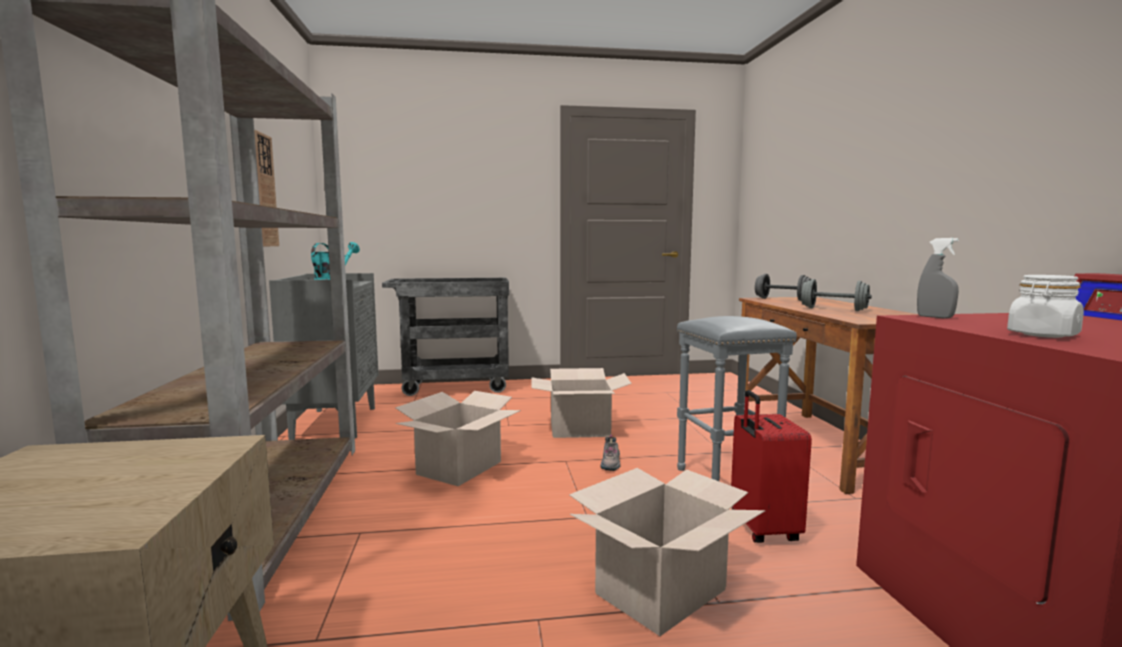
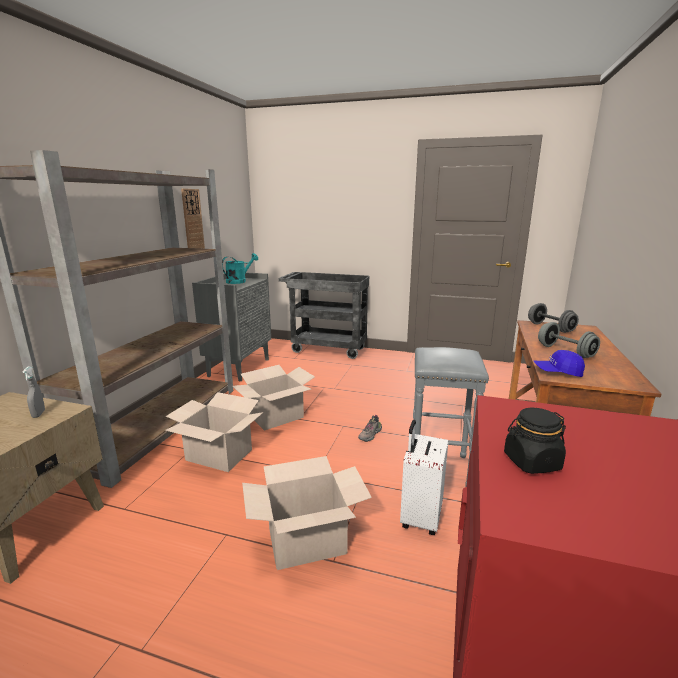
camera: 25 degrees right, 10 degrees up
(580, 429) = (377, 401): cardboard box -> cardboard box (219, 455)
(762, 529) = (420, 517): red suitcase -> white suitcase
(861, 319) = (557, 372): none -> blue cap
(935, 317) = (518, 408): grey spray bottle -> grey spray bottle (38, 414)
(1043, 335) = (531, 462): white jar -> black jar

